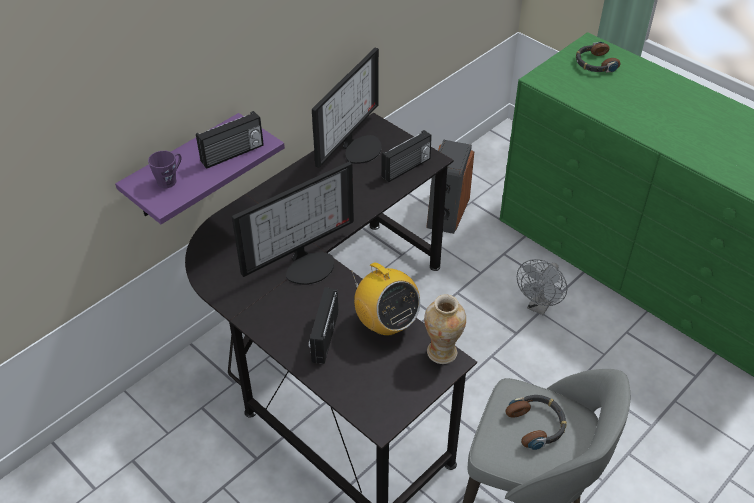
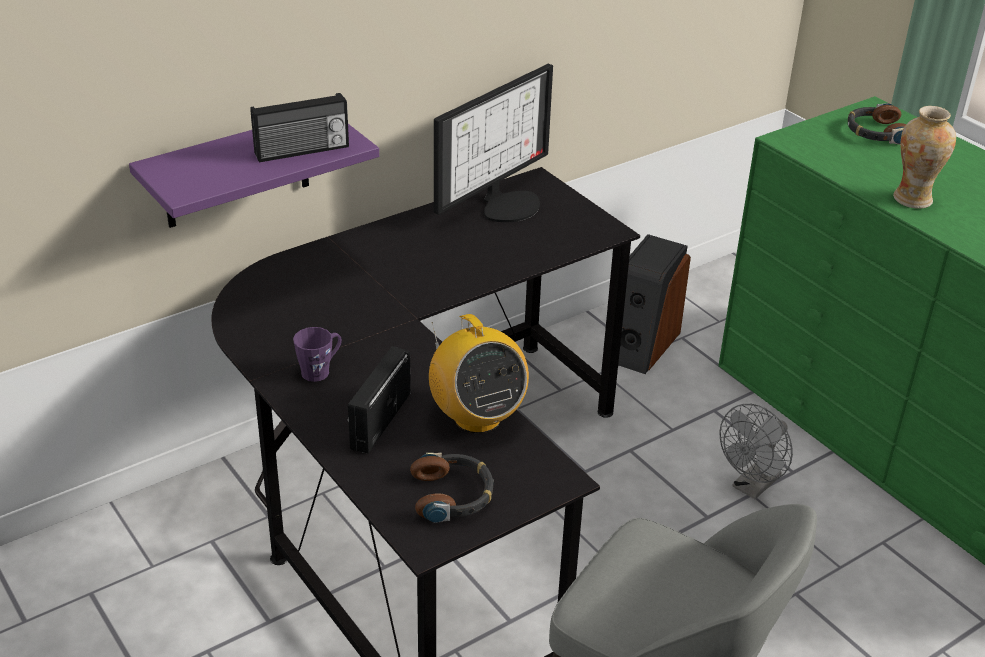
camera: 10 degrees right, 10 degrees down
(170, 180) = (204, 168): purple mug -> purple mug (320, 371)
(308, 264) = (386, 330): monitor -> none
(406, 168) = (568, 236): radio -> none
(442, 352) = (549, 466): vase -> vase (913, 199)
(537, 424) = (670, 583): headphones -> headphones (453, 495)

